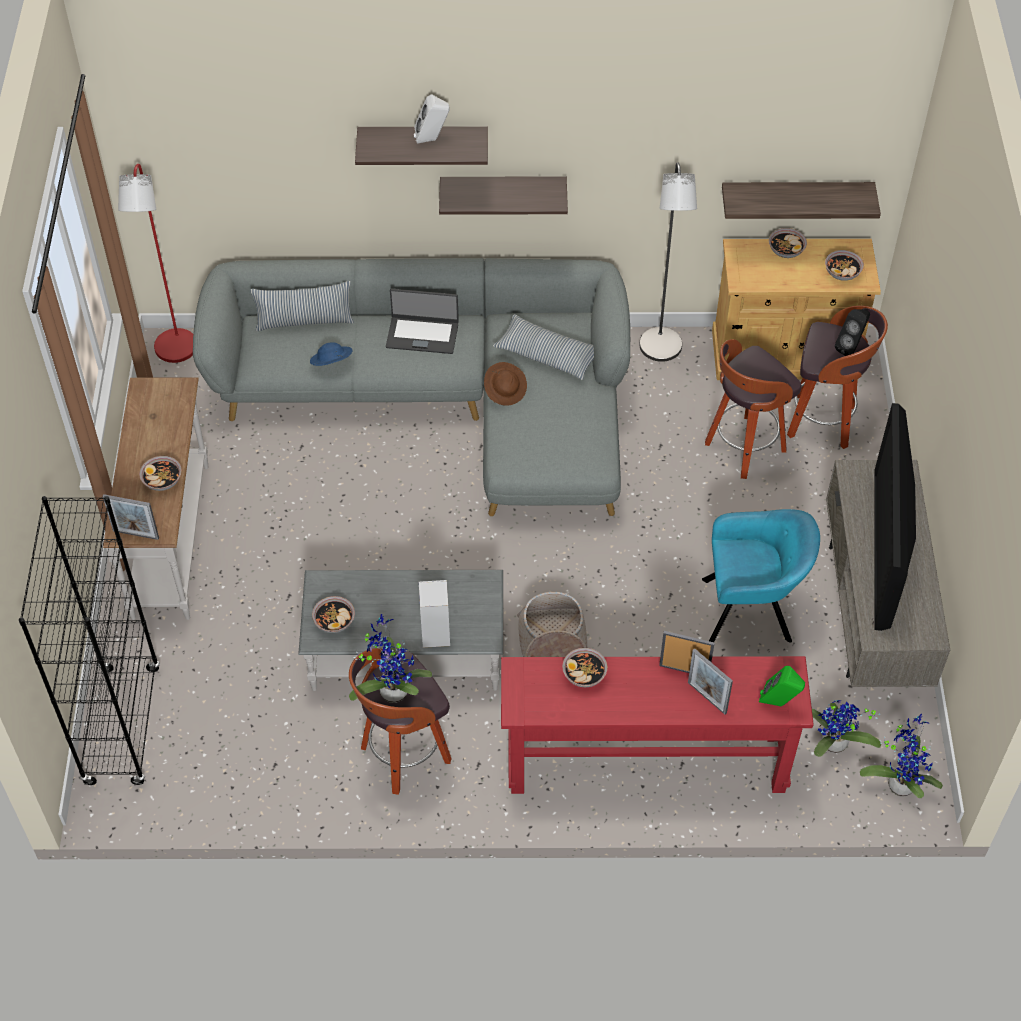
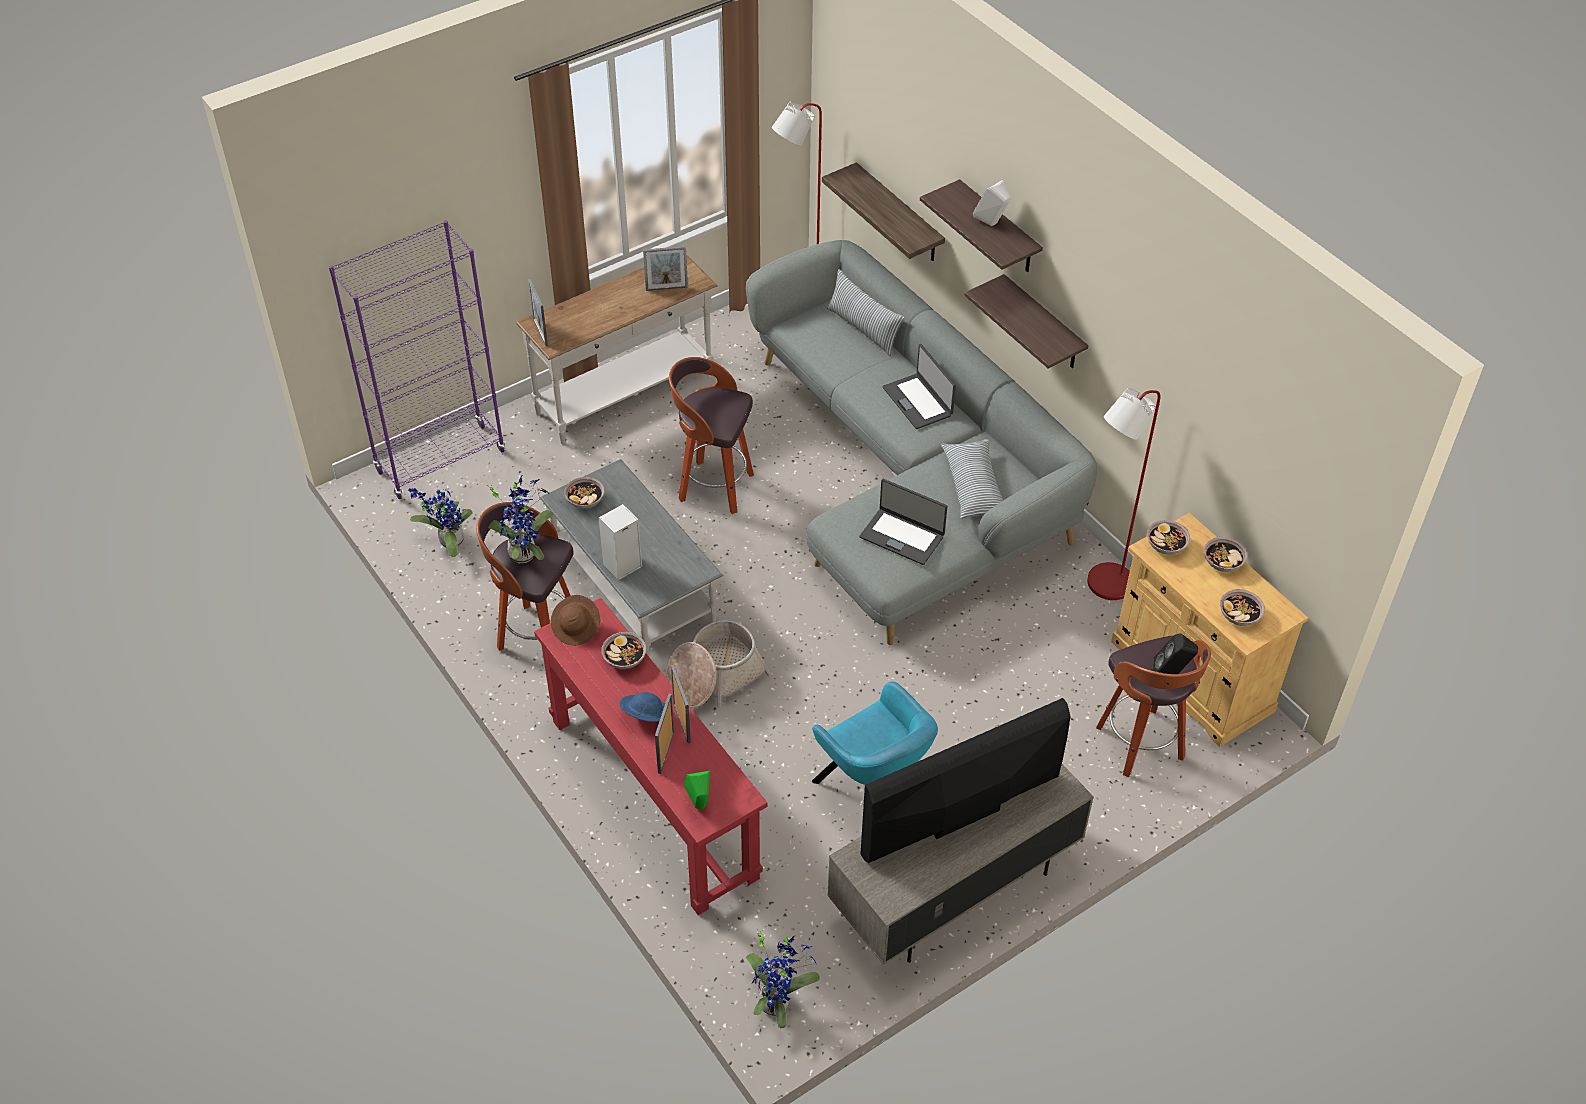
camera: 55 degrees right, 5 degrees down
(122, 725) = (441, 461): black bookcase -> purple bookcase
(162, 480) = (601, 319): bowl -> bowl (1166, 545)
(169, 414) = (666, 288): none -> picture frame
(331, 363) = (835, 365): blue hat -> blue hat (645, 716)
(505, 390) = (907, 480): brown hat -> brown hat (576, 628)
(563, 428) = (902, 536): none -> laptop
(661, 352) = (1103, 586): grey floor lamp -> red floor lamp
(743, 449) = (1050, 700): stool -> stool (714, 487)
(796, 196) = (1257, 515): shelf -> shelf (899, 214)
(833, 746) = (776, 929): potted plant -> potted plant (448, 542)

